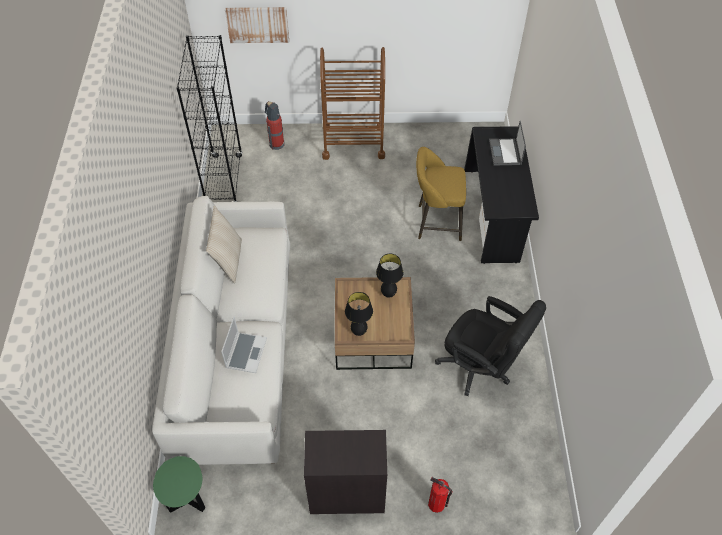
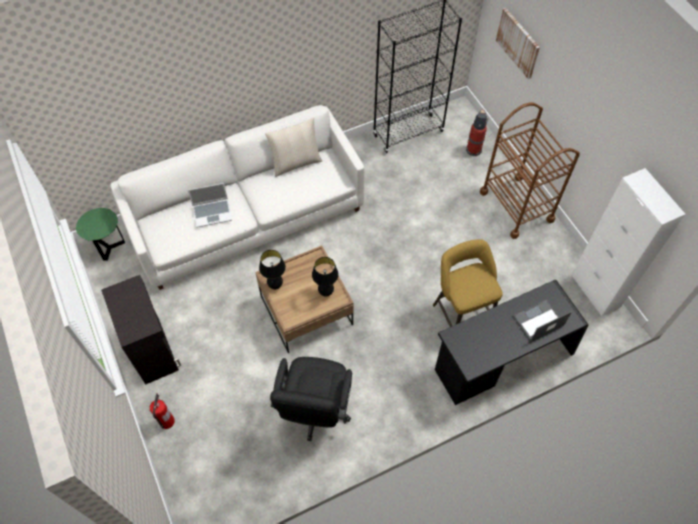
camera: 65 degrees right, 5 degrees up
(460, 132) = (595, 291): none -> white cabinet

